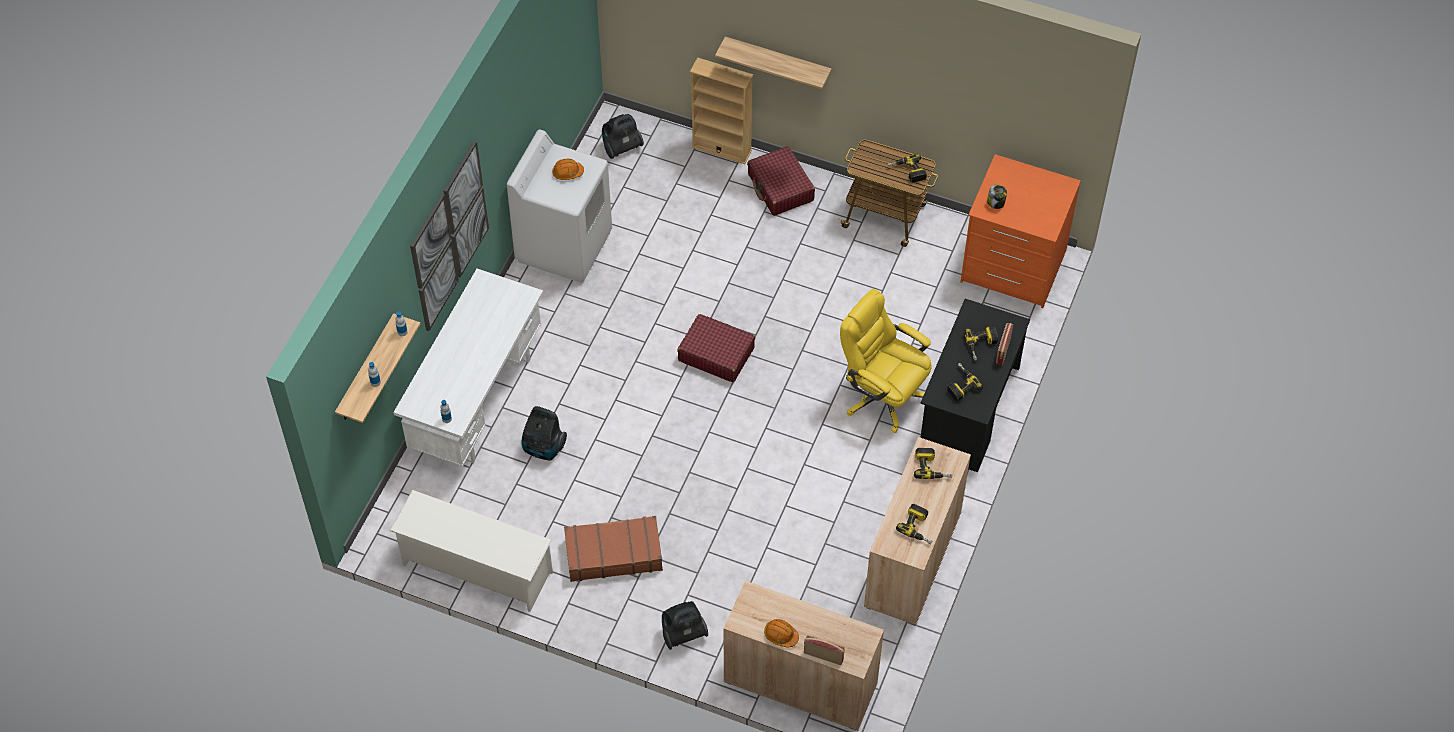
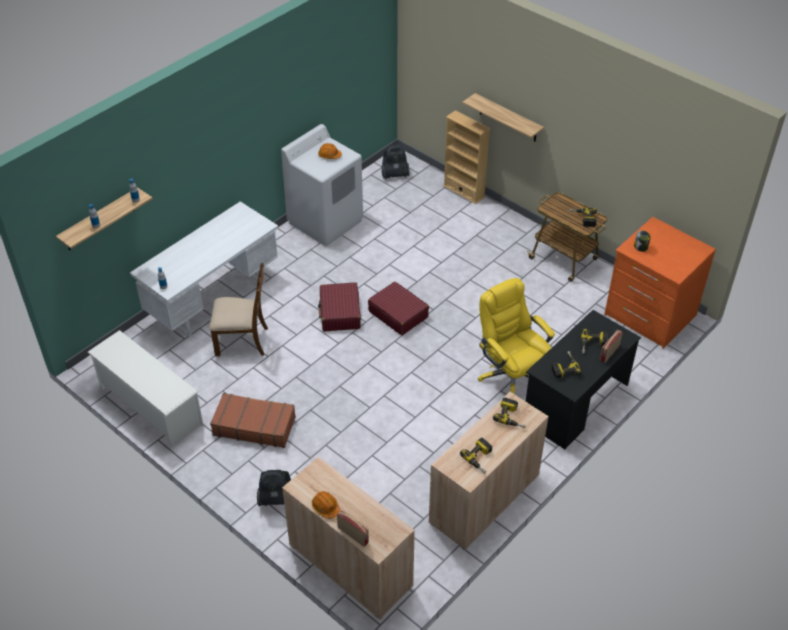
camera: 20 degrees right, 10 degrees down
(449, 236) = (212, 157): picture -> none
(543, 448) = (242, 341): vacuum cleaner -> brown chair
(780, 188) = (494, 224): red suitcase -> red suitcase (340, 313)

